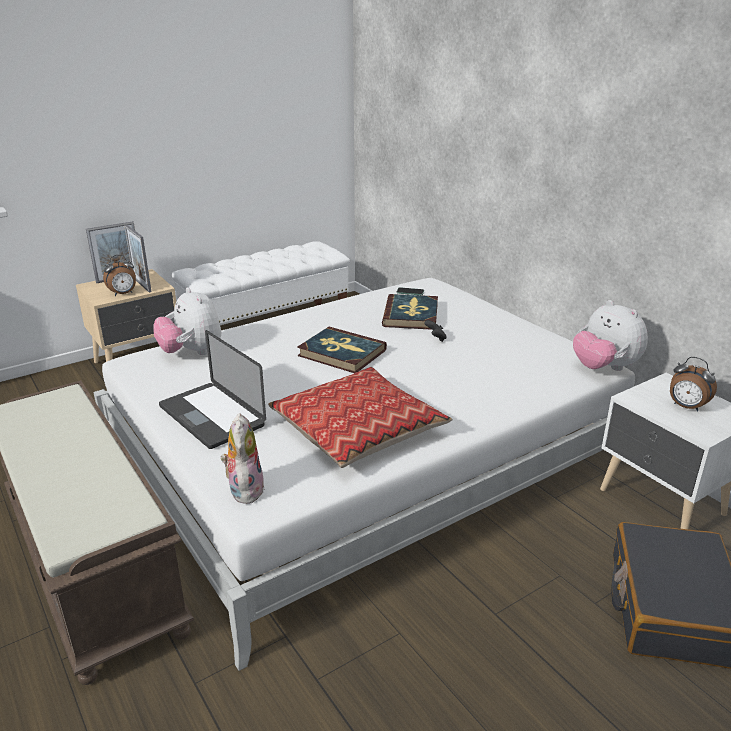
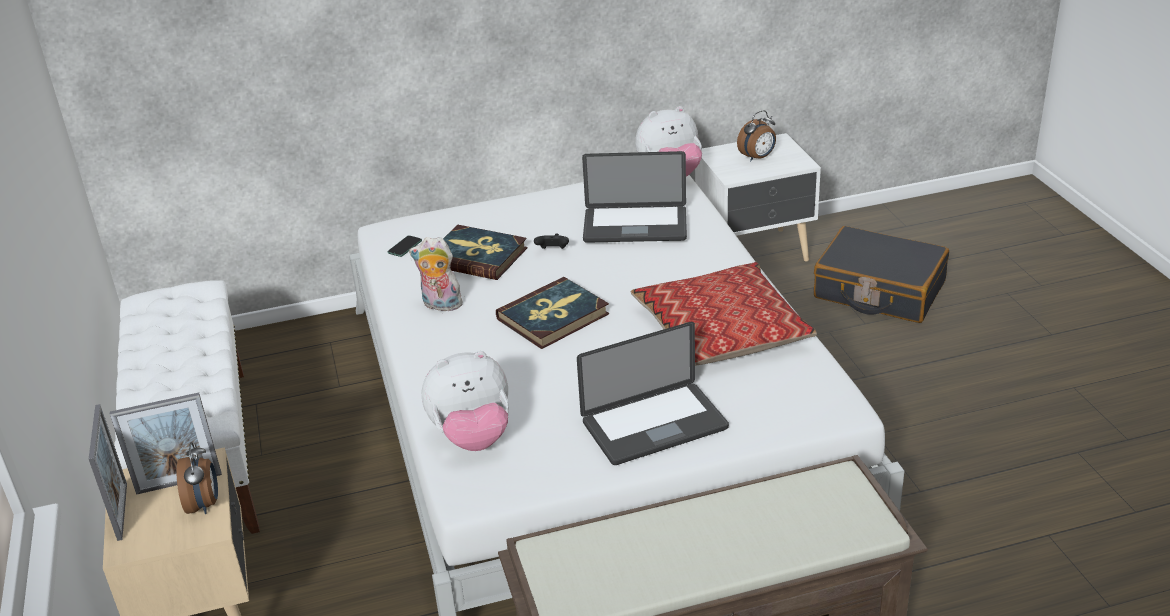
camera: 70 degrees left, 5 degrees up
(244, 489) = (807, 410): plush toy -> plush toy (440, 305)
(494, 363) = (635, 226): none -> laptop

